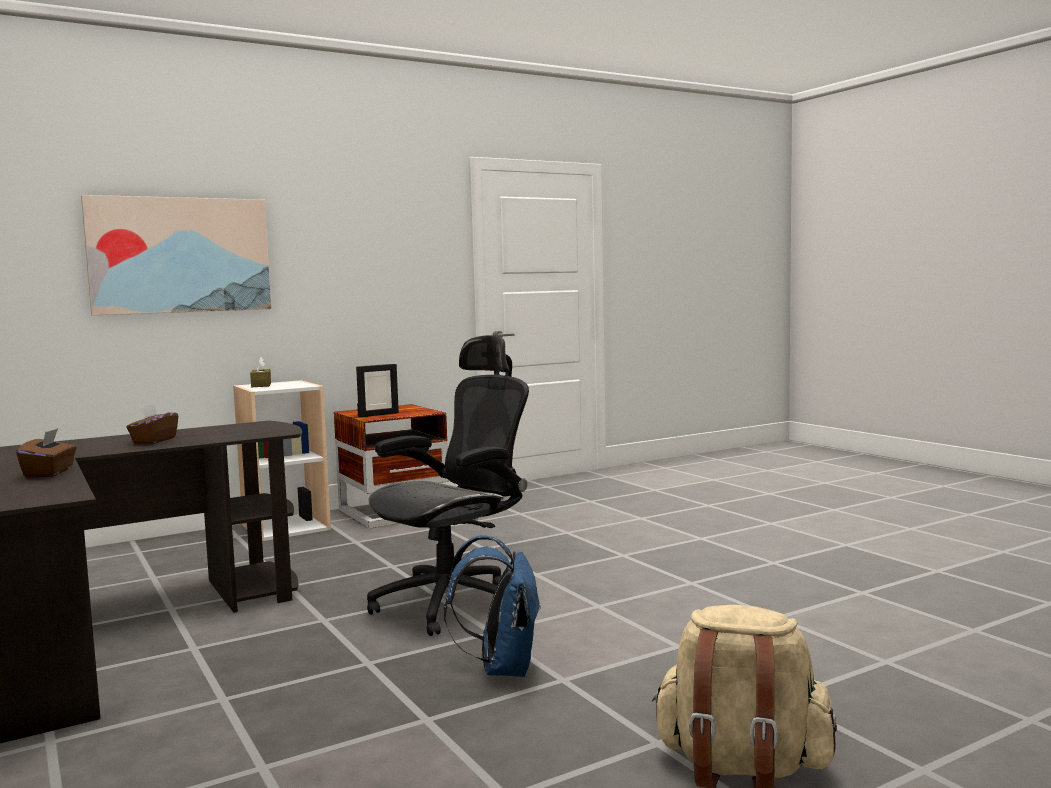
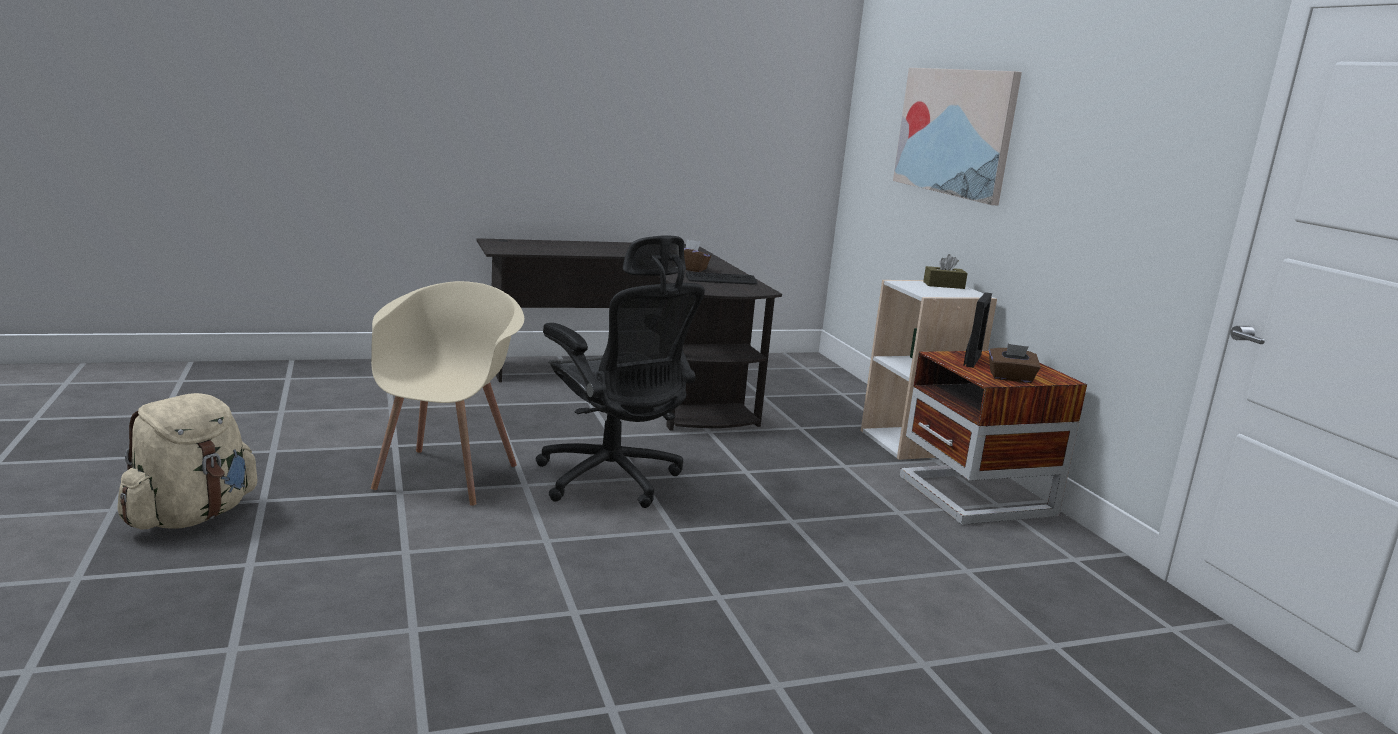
camera: 100 degrees right, 10 degrees up
(49, 473) = (581, 252): brown tissue box -> brown tissue box (1011, 378)
(217, 431) = (721, 280): none -> keyboard
(378, 414) = (972, 360): picture frame -> picture frame turned 135 degrees counterclockwise
(501, 668) = (446, 476): blue backpack -> beige chair

